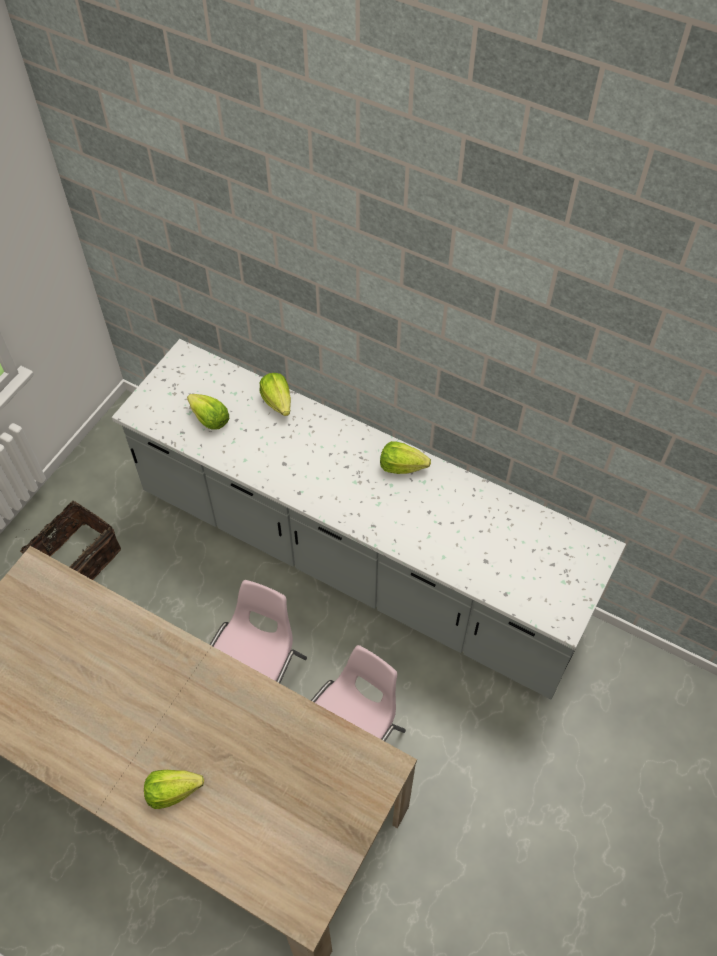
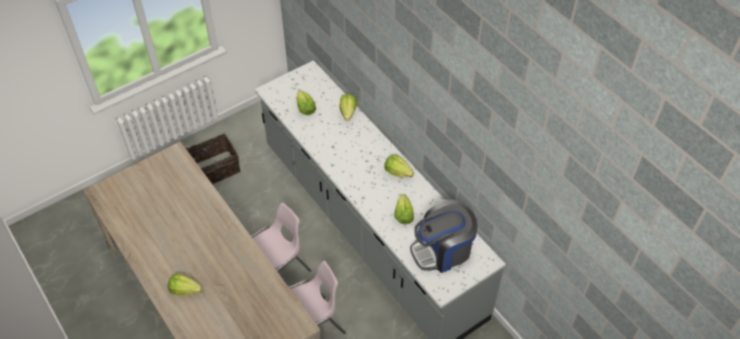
camera: 25 degrees right, 5 degrees down
(446, 529) = (403, 215): none -> lettuce
(531, 560) = (442, 250): none -> coffee machine

